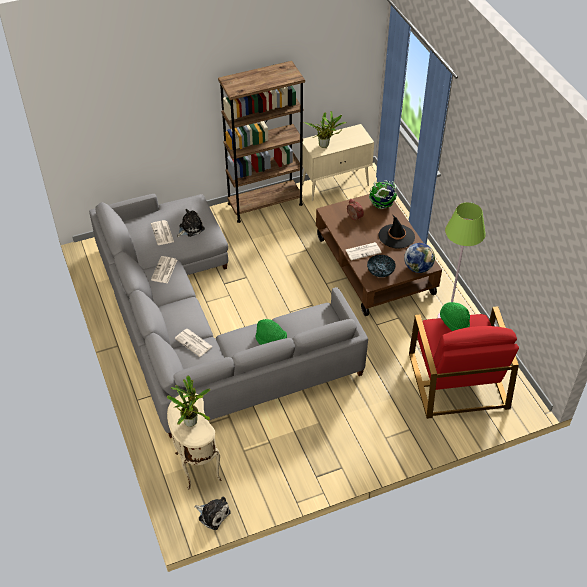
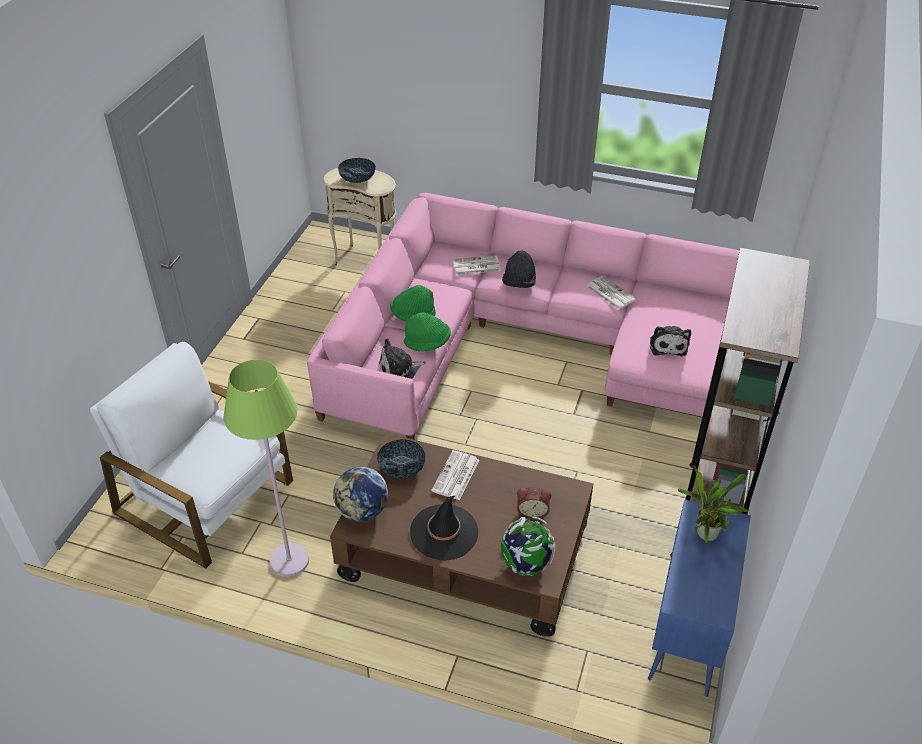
camera: 130 degrees right, 5 degrees down
(162, 233) = (678, 317): newspaper -> none
(191, 420) = (357, 179): potted plant -> bowl
(193, 313) = (519, 283): none -> black hat
(202, 325) = (533, 341): grey sofa -> pink sofa
(213, 514) = (310, 246): plush toy -> plush toy (399, 369)
(335, 184) = (687, 633): beige cabinet -> blue cabinet
(454, 322) = (231, 457): green hat -> green hat (427, 343)
(457, 379) = (206, 496): red armchair -> white armchair

